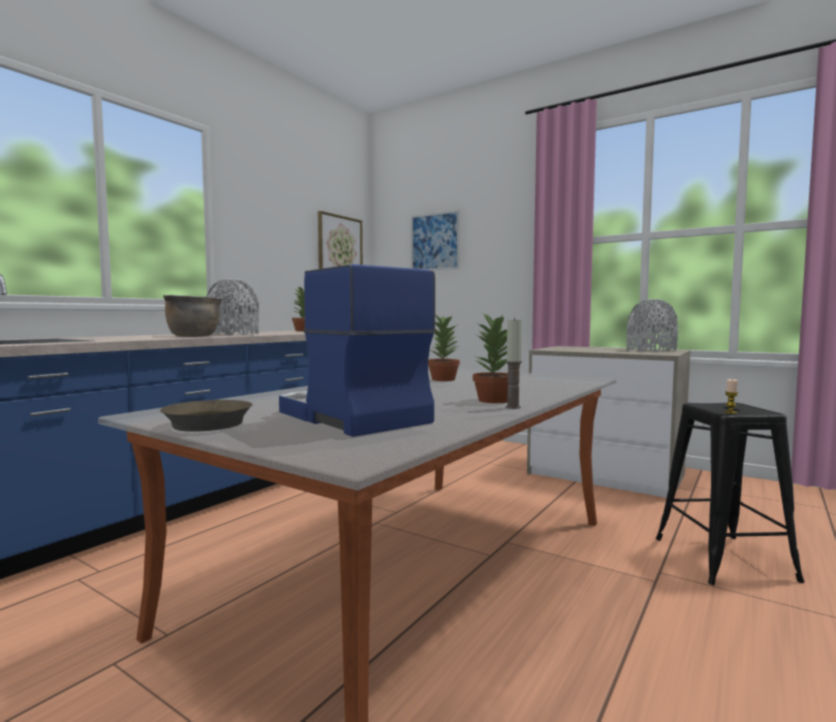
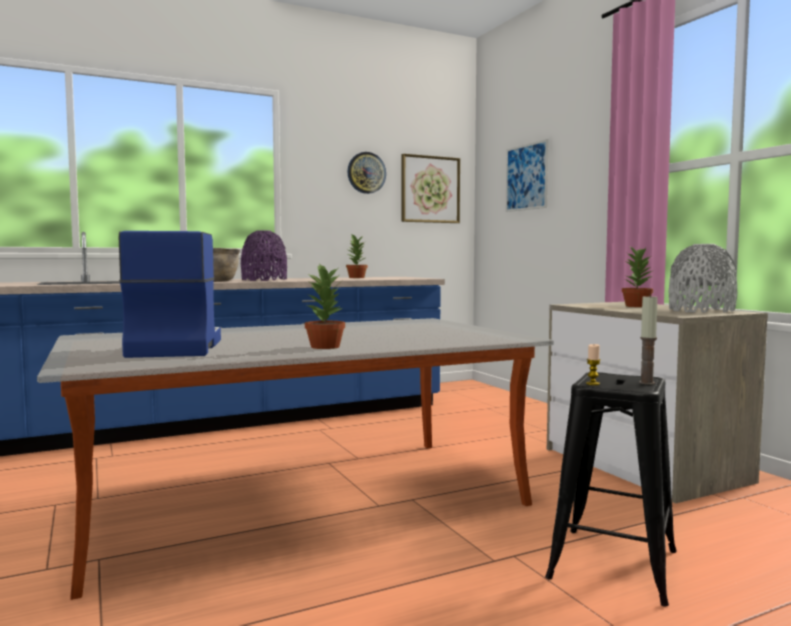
camera: 30 degrees right, 0 degrees up
(208, 423) = (91, 343): brown frying pan -> none
(233, 334) = (264, 280): grey vase -> purple vase
(289, 226) = (366, 173): none -> wall clock
(443, 379) = (375, 329): potted plant -> potted plant (636, 306)
(513, 407) = (312, 352): candle -> candle (646, 383)

